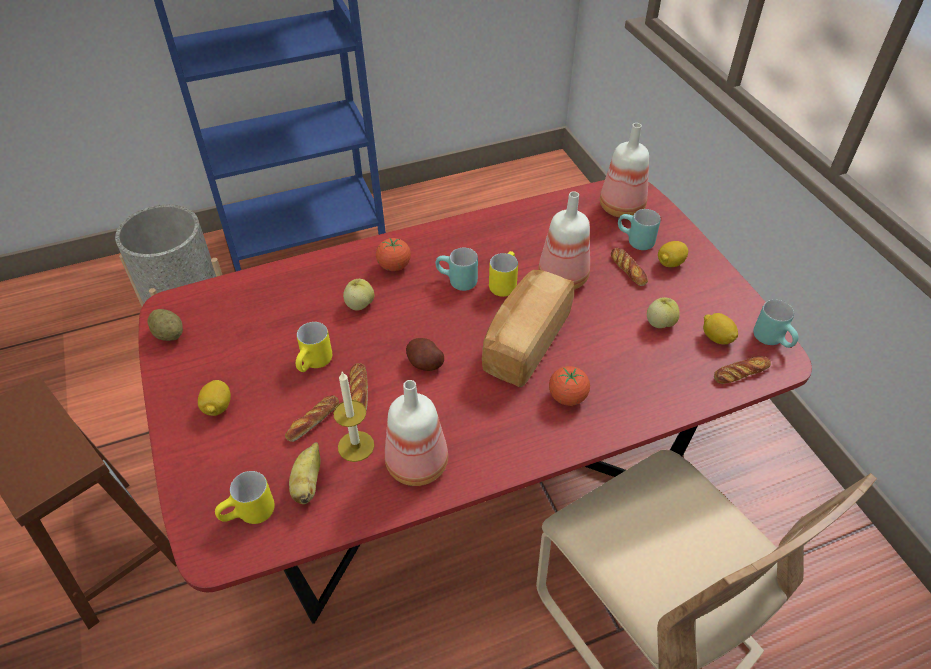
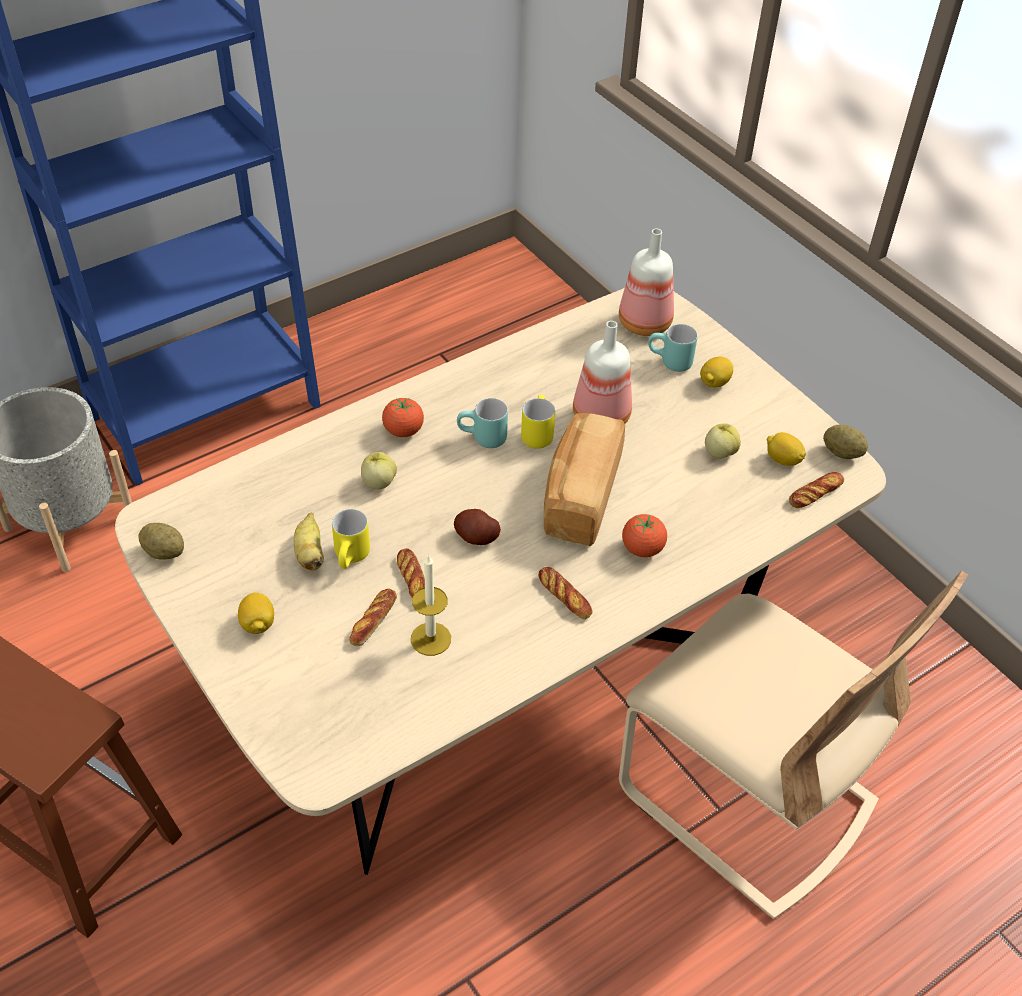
camera: 15 degrees left, 0 degrees up
(250, 516) = (341, 730): yellow mug -> none
(308, 483) = (392, 686): banana -> banana (310, 553)
(418, 462) = (504, 644): bottle -> none
(466, 483) = (503, 681): red dining table -> beige dining table
(628, 269) = (670, 396): bread -> bread (564, 596)
(774, 340) = (842, 453): turquoise mug -> potato

